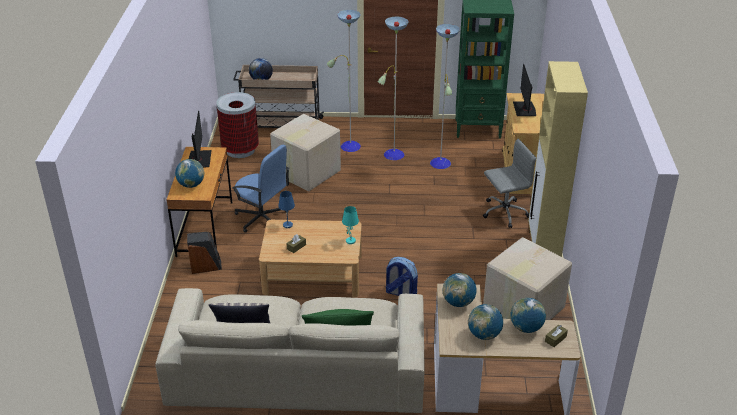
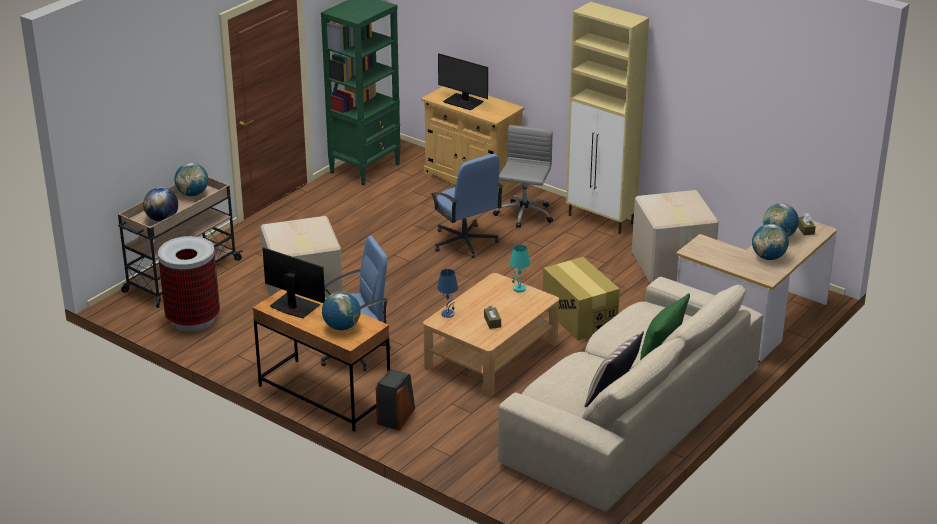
camera: 55 degrees left, 5 degrees down
(393, 155) = (344, 232): floor lamp -> none
(400, 293) = (579, 317): backpack -> cardboard box
(438, 204) = (464, 242): none -> blue office chair
(458, 302) = (714, 252): globe -> globe (192, 194)

